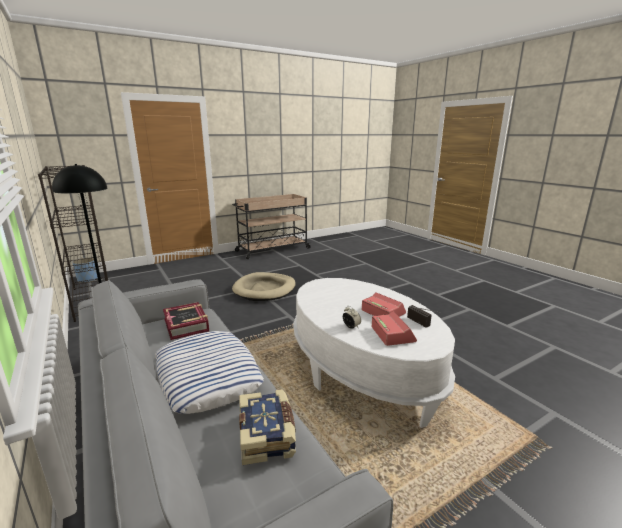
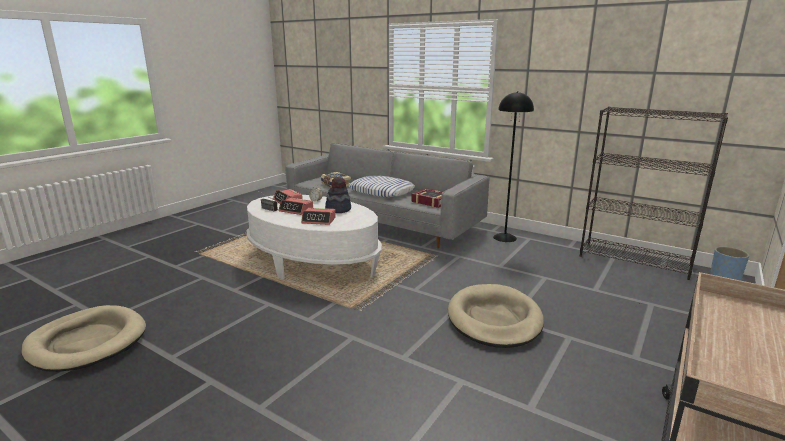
camera: 155 degrees right, 0 degrees up
(332, 303) = (338, 209): none -> hat
(361, 291) = (319, 220): none -> alarm clock
(543, 330) = (87, 342): none -> beige dog bed

